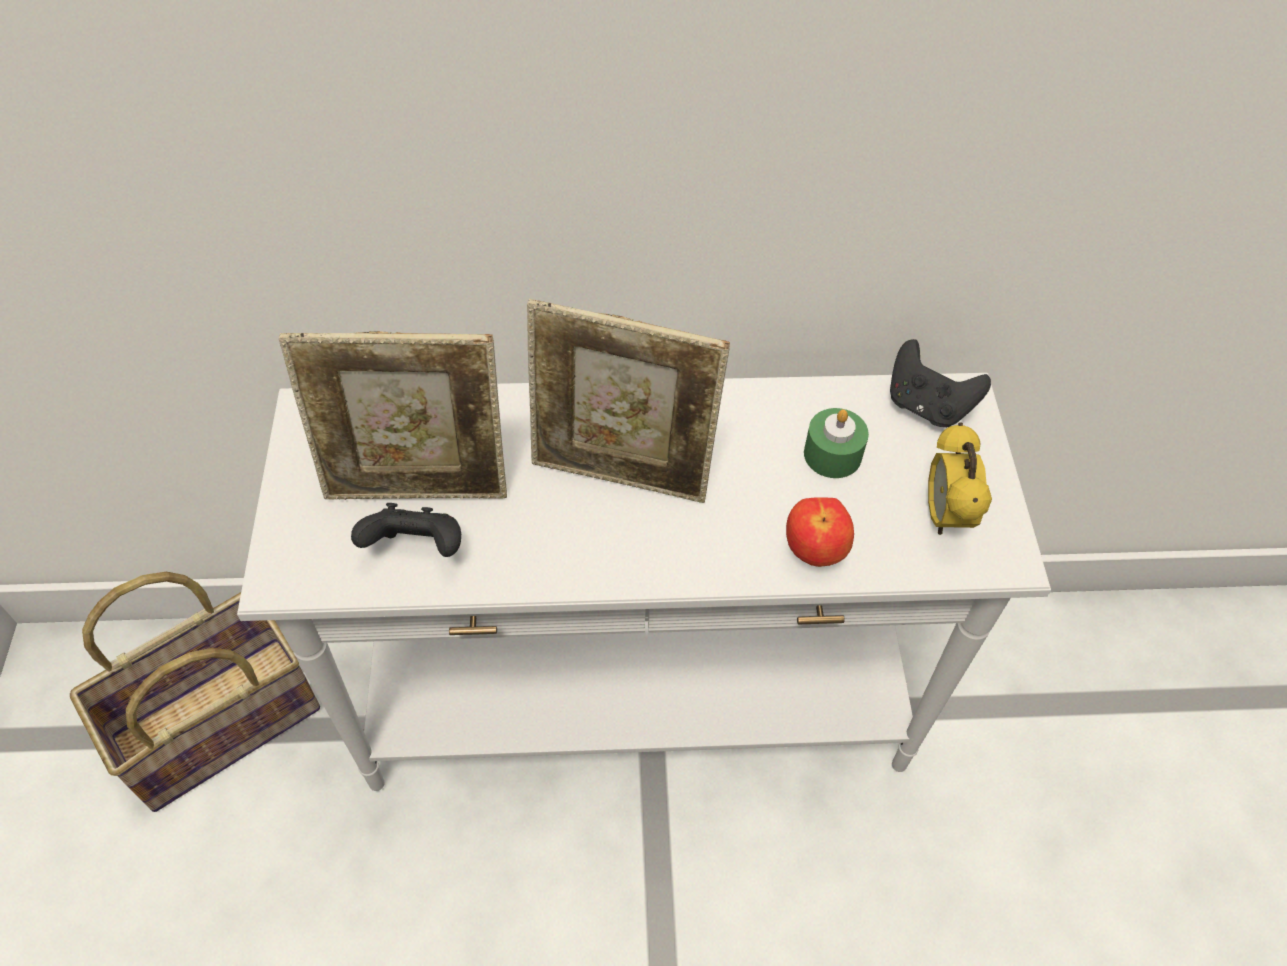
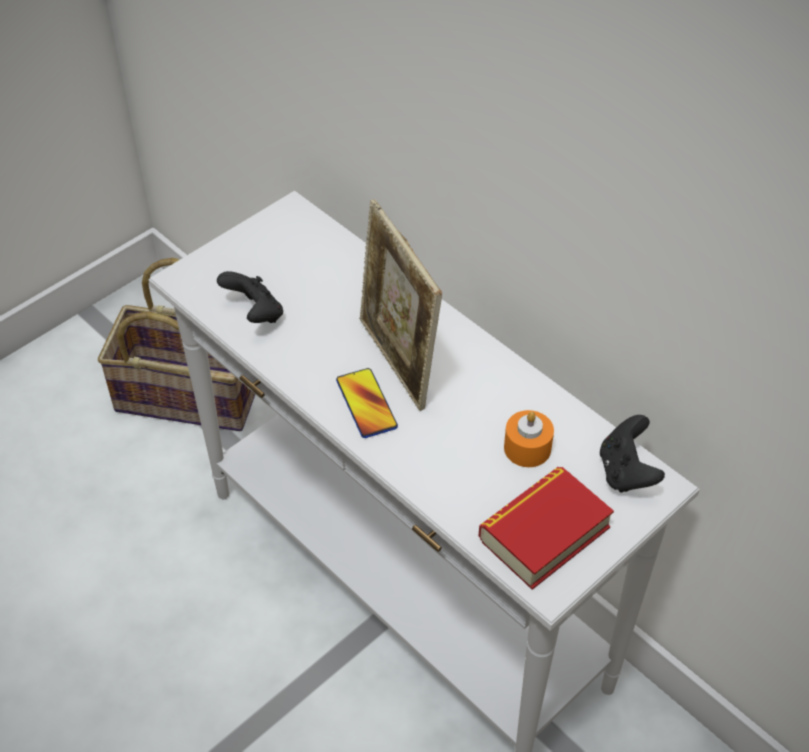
camera: 50 degrees right, 5 degrees down
(419, 489) = (292, 288): picture frame -> none
(649, 540) = (366, 404): none -> phone
(815, 552) = (442, 484): apple -> none
(832, 454) = (527, 448): green candle -> orange candle
(944, 516) = (544, 533): alarm clock -> book

